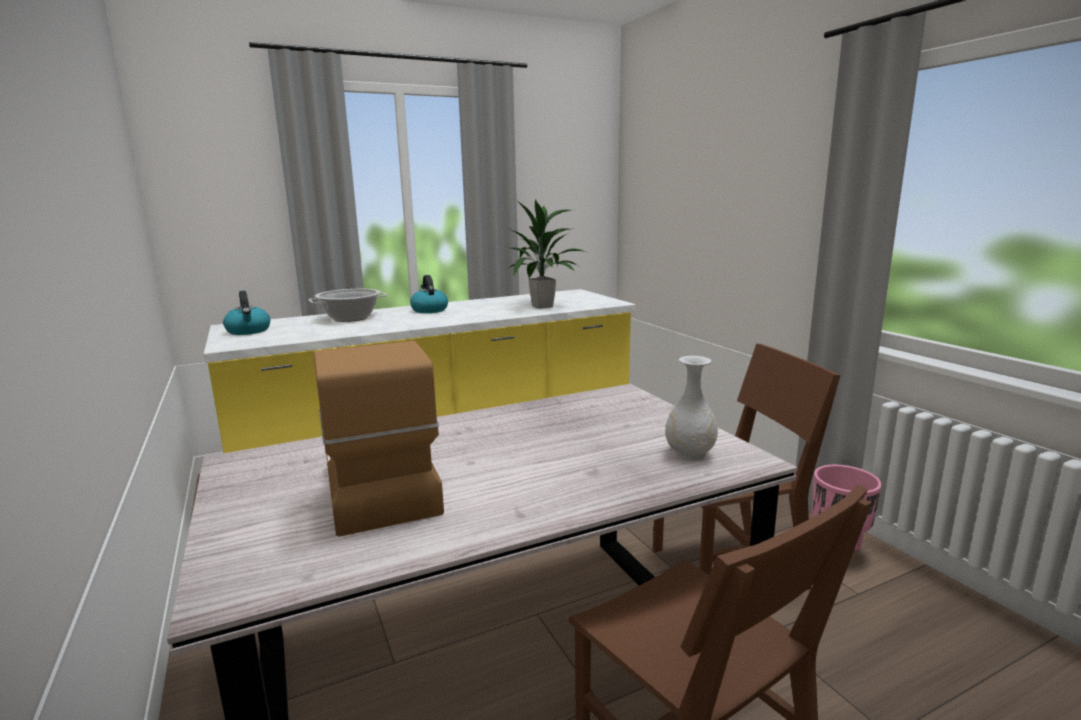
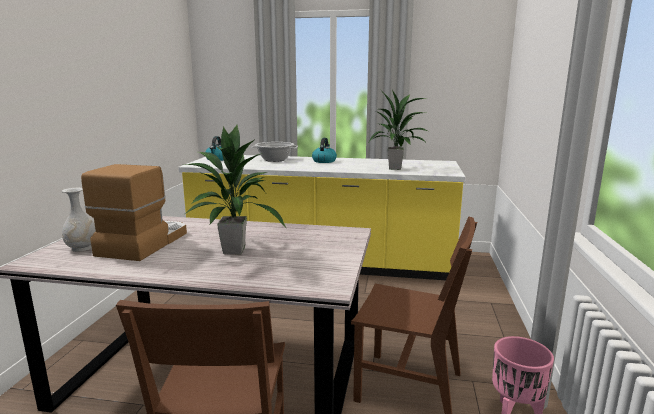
camera: 35 degrees right, 0 degrees up
(544, 456) = (233, 251): none -> potted plant
(690, 454) = (305, 273): white vase -> white vase (82, 248)

